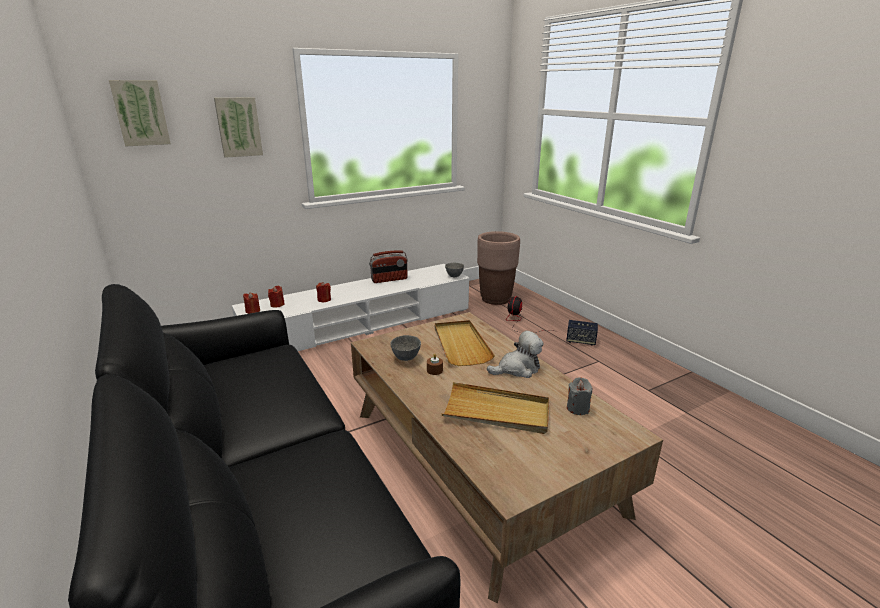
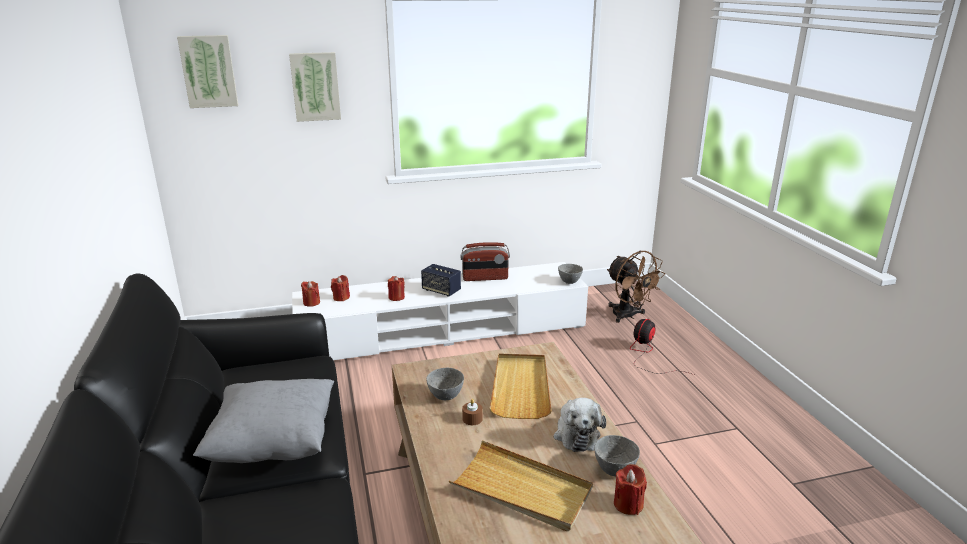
camera: 15 degrees right, 0 degrees up
(275, 413) = (274, 444): none -> grey pillow
(495, 299) = (628, 316): brown planter -> brown fan
(517, 369) = (576, 434): plush toy -> plush toy turned 90 degrees clockwise
(556, 388) = (613, 470): none -> grey bowl
(577, 408) = (628, 504): grey candle -> red candle
(580, 341) = (723, 394): speaker -> speaker (441, 290)

